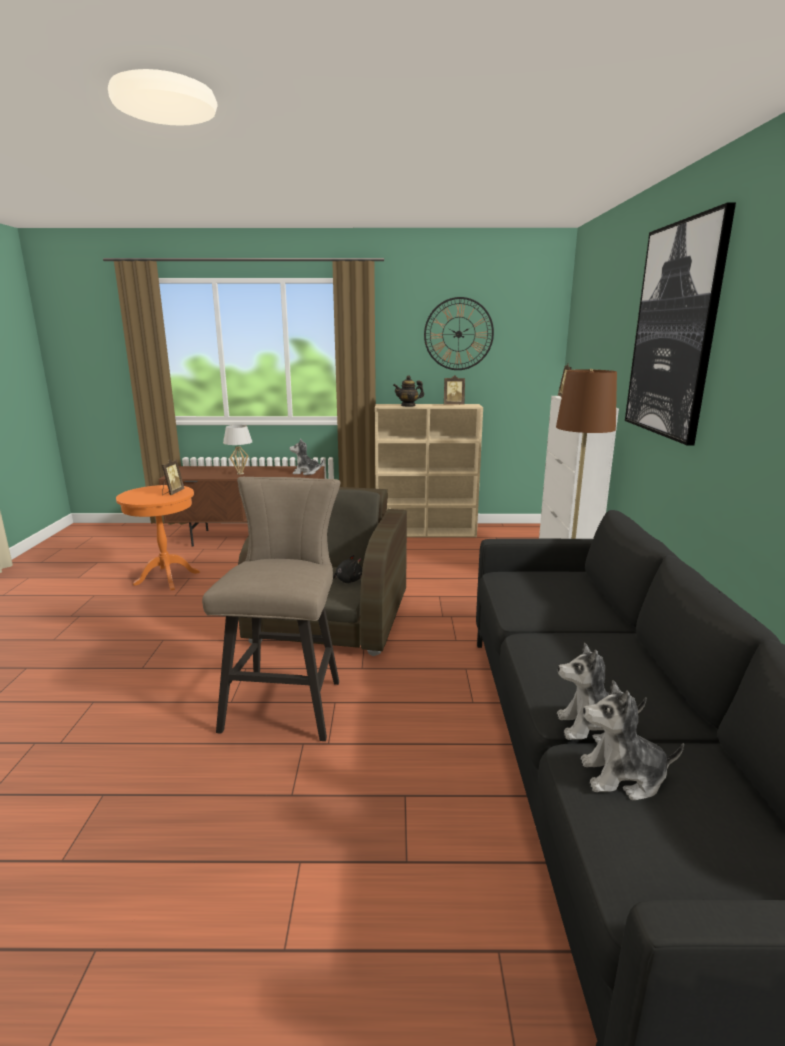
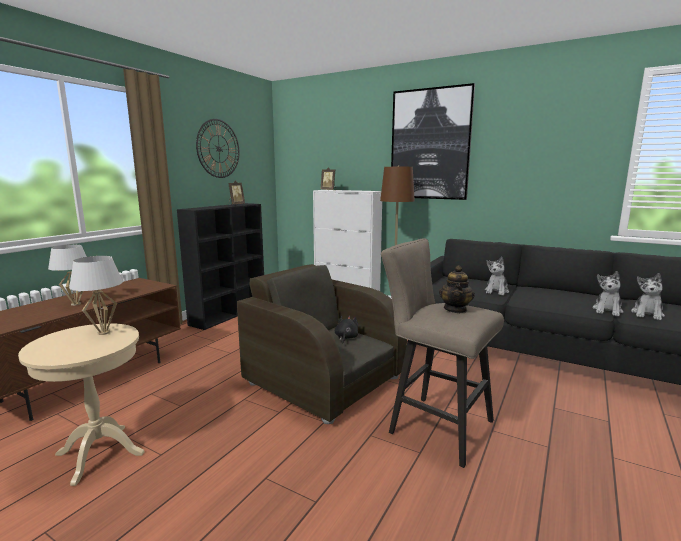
camera: 60 degrees left, 5 degrees down
(167, 578) = (100, 453): orange side table -> beige side table
(172, 493) = (104, 332): picture frame -> white table lamp
(306, 472) = (145, 285): plush toy -> plush toy (496, 291)
(408, 405) = (211, 207): teapot -> teapot (455, 309)
(426, 532) = (229, 314): beige bookcase -> black bookcase

